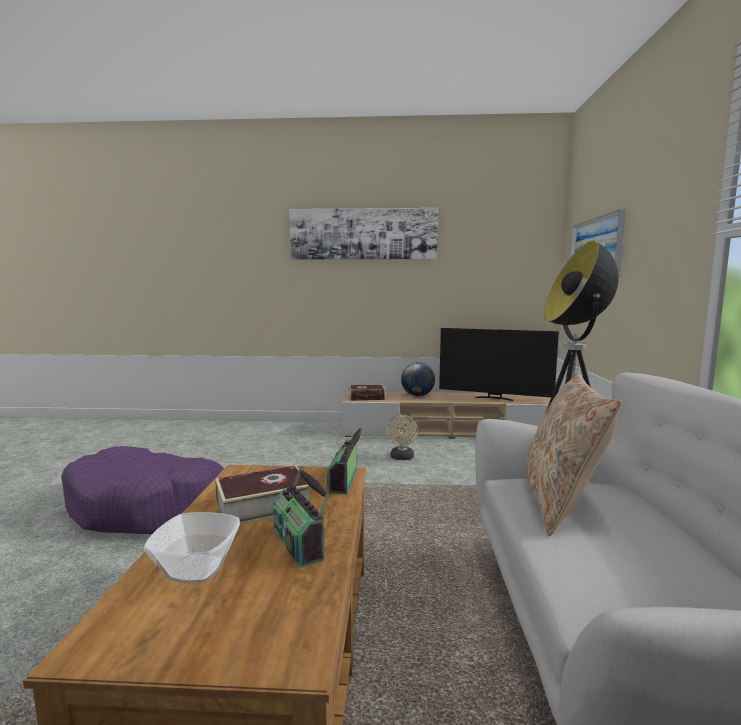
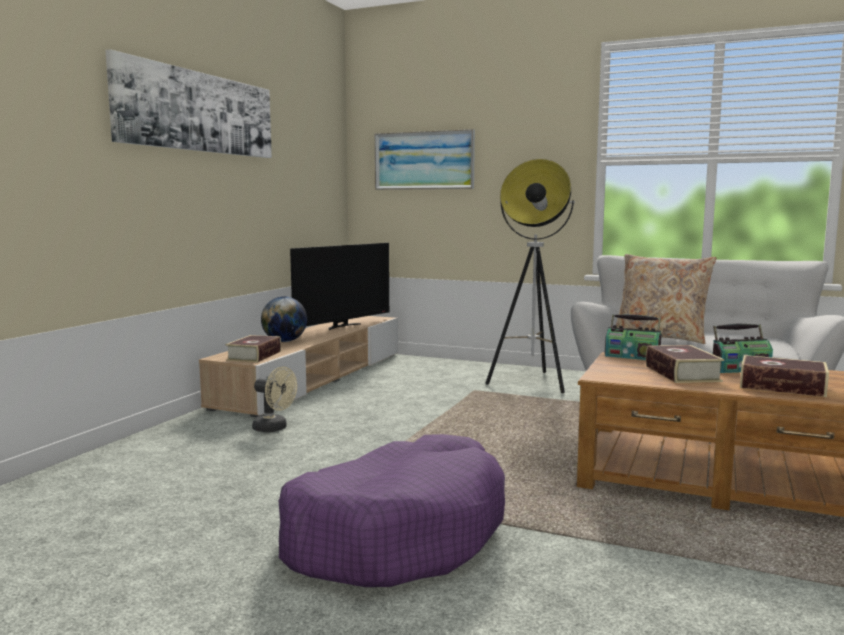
camera: 70 degrees left, 0 degrees up
(198, 569) = (782, 386): bowl -> book
(402, 458) = (371, 404): beige fan -> beige fan (274, 428)

